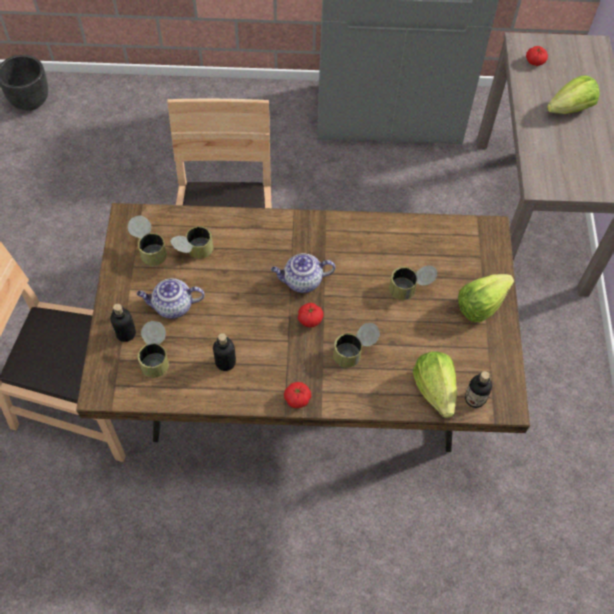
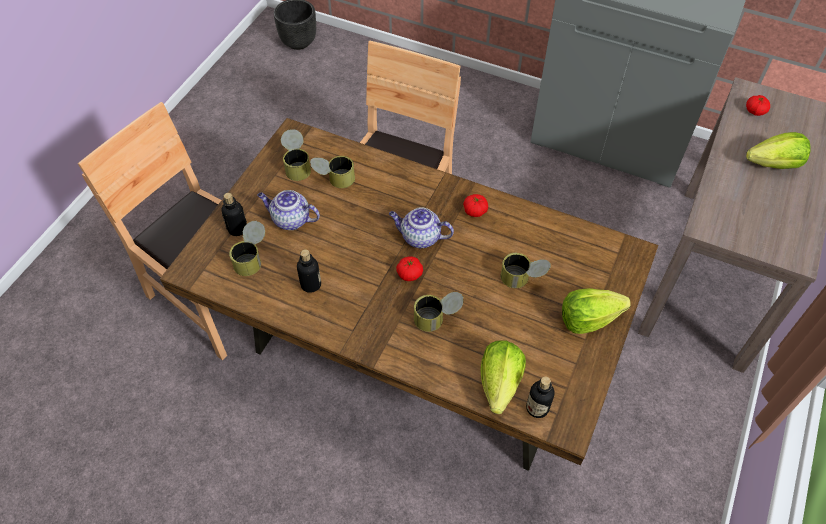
camera: 25 degrees right, 5 degrees down
(297, 399) = (359, 342): tomato -> tomato (475, 211)

